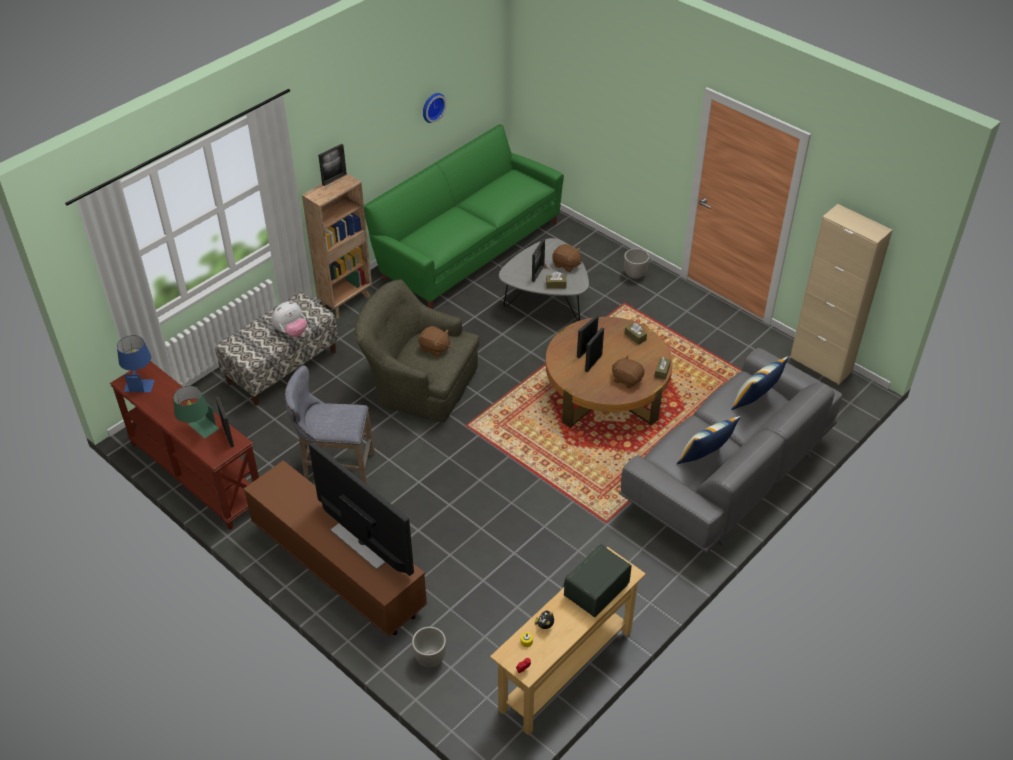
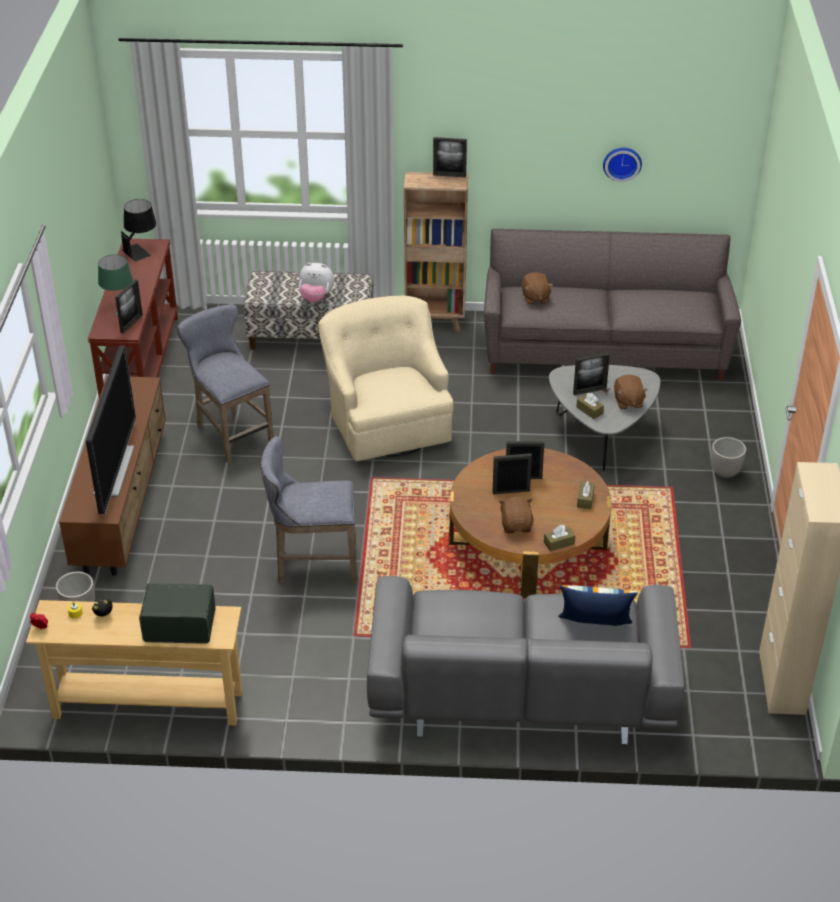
camera: 50 degrees right, 5 degrees down
(140, 381) = (141, 250): blue table lamp -> black table lamp
(418, 384) = (387, 421): green armchair -> beige armchair
(434, 348) = (397, 383): brown plush toy -> brown plush toy (535, 298)
(467, 248) = (604, 347): green sofa -> grey sofa
(518, 504) = (312, 565): none -> grey stool
(704, 458) = (465, 631): pillow -> none

